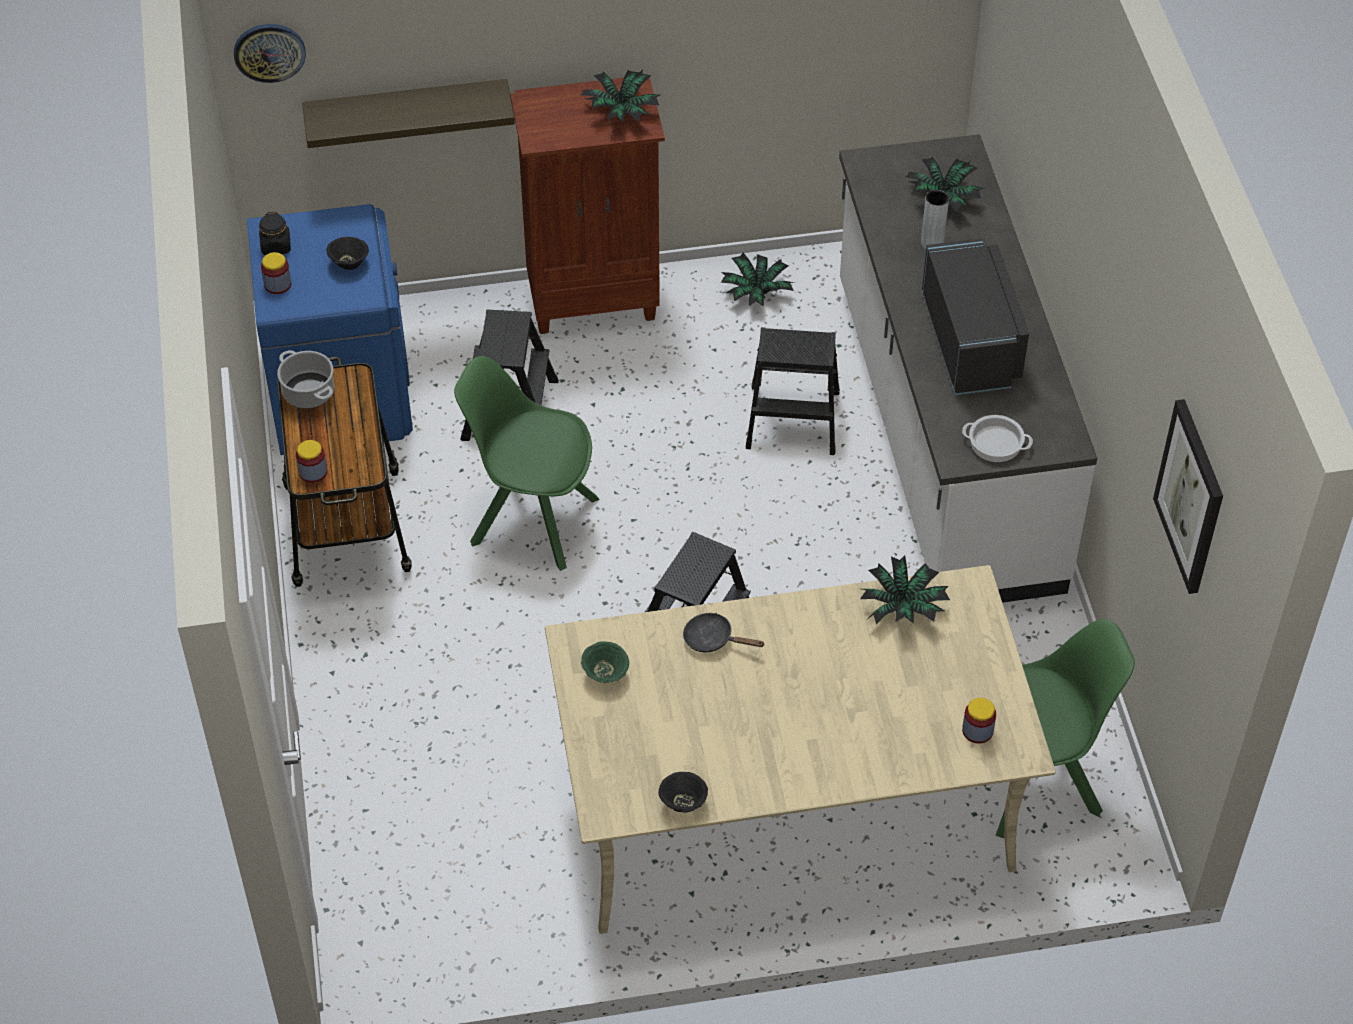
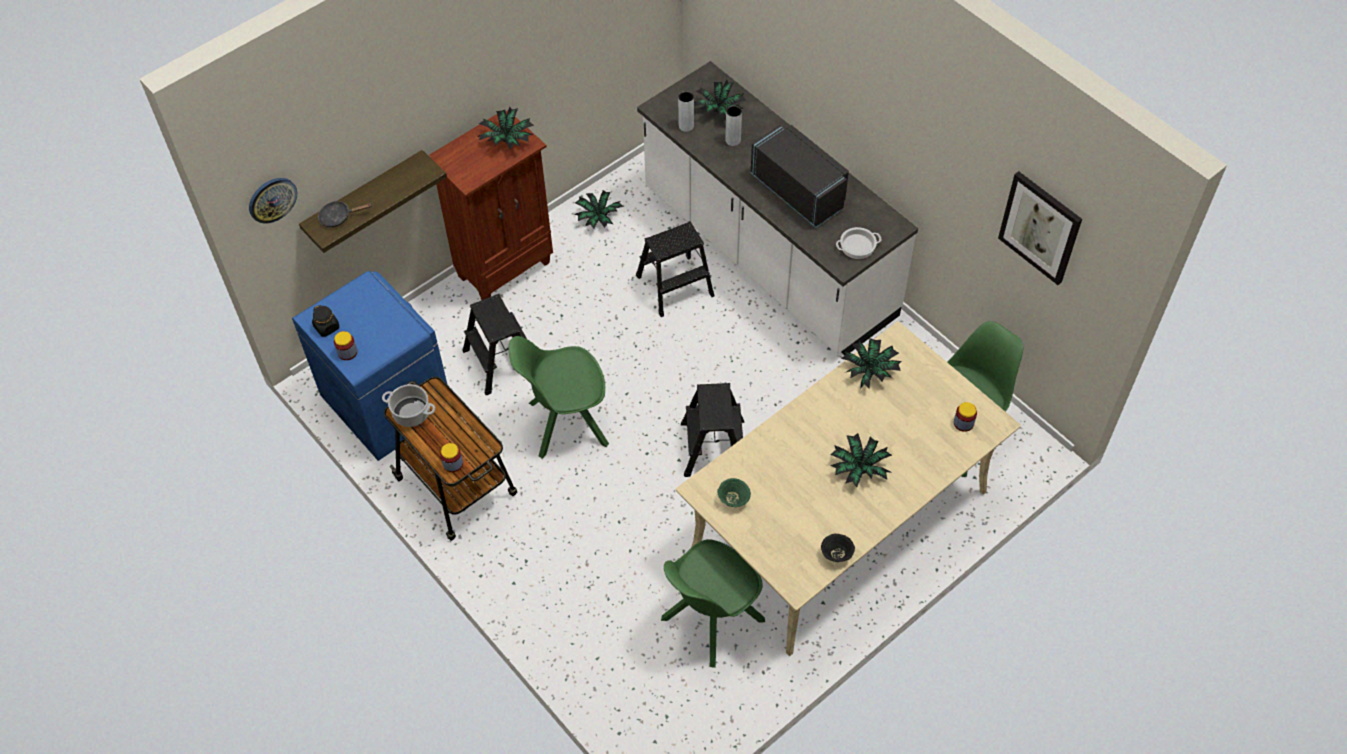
camera: 30 degrees left, 5 degrees up
(348, 264) = (384, 317): black bowl -> none
(534, 839) = (711, 620): none -> green chair
(713, 639) = (779, 445): black frying pan -> black frying pan (338, 217)
(794, 717) = (859, 468): none -> potted plant
(884, 200) = (686, 126): none -> grey vase

